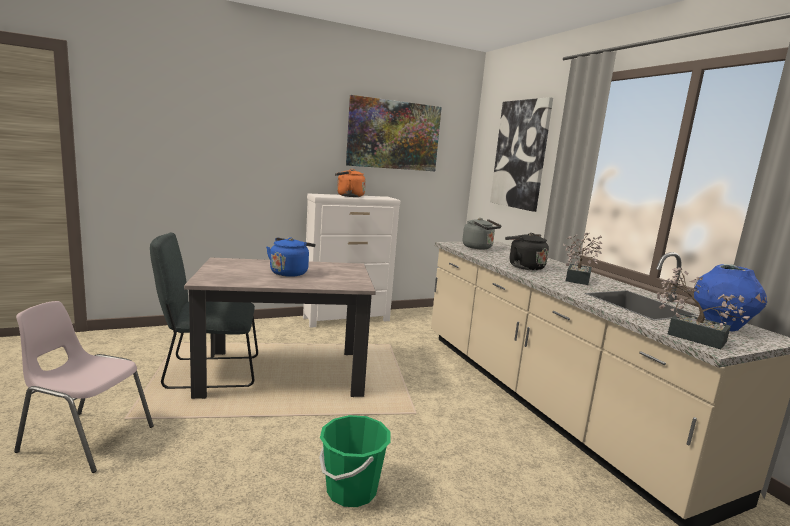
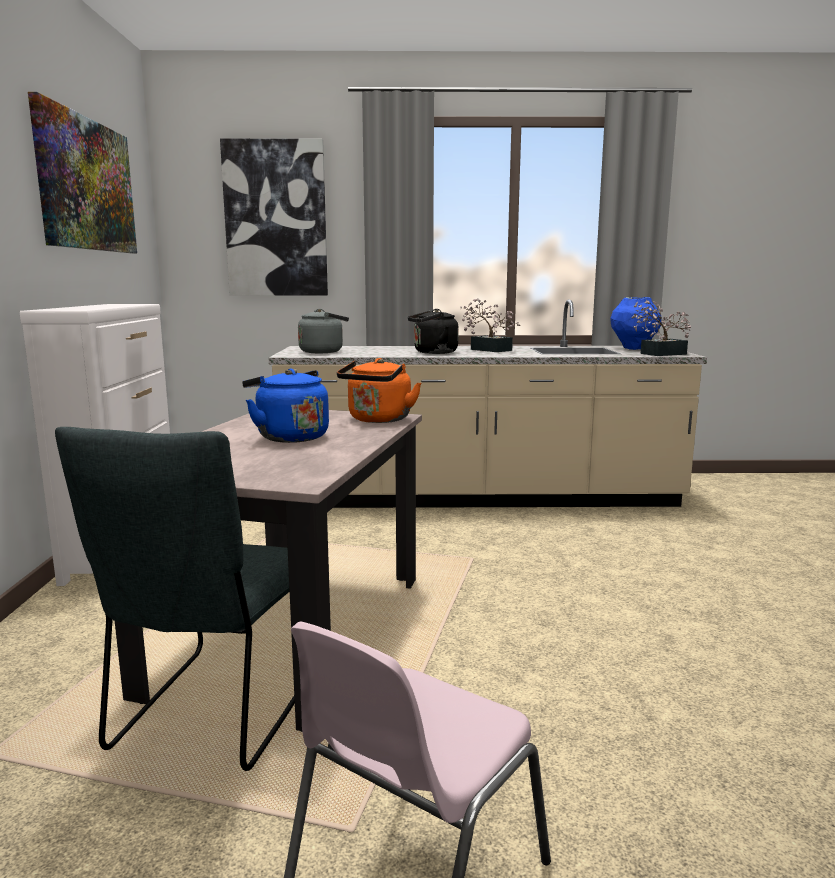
camera: 65 degrees left, 0 degrees up
(348, 196) = (91, 307): orange kettle -> orange kettle (378, 420)
(351, 490) = (621, 621): green bucket -> none

